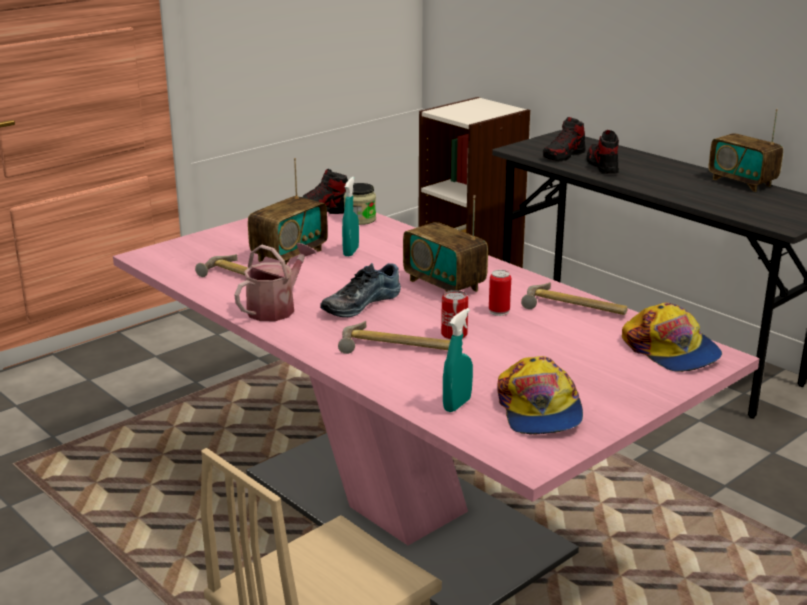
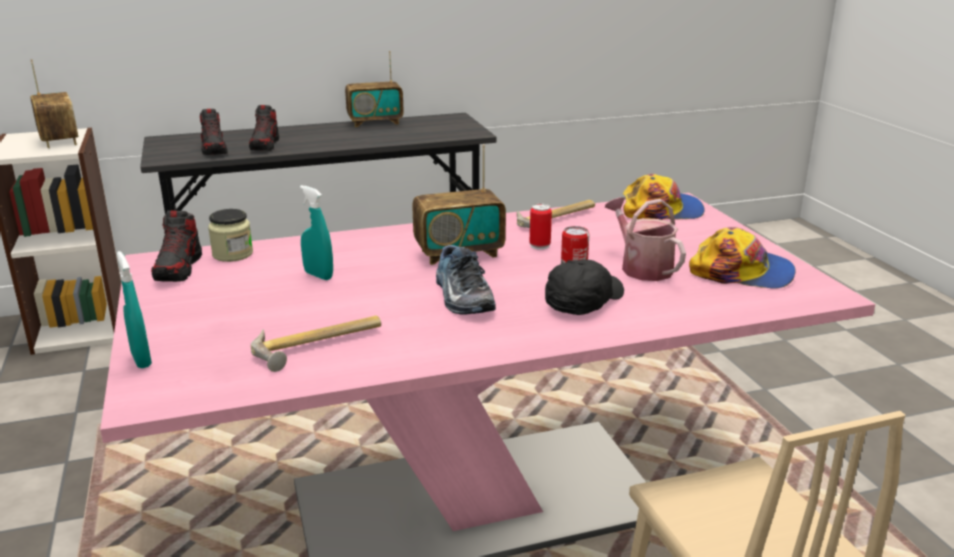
camera: 65 degrees left, 0 degrees up
(276, 308) = (429, 341): watering can -> watering can (642, 267)
(289, 255) = (283, 307): radio -> radio (59, 140)
(394, 348) = (583, 301): hammer -> black cap
(457, 404) = (718, 300): turquoise spray bottle -> turquoise spray bottle (141, 360)
(602, 166) = (265, 145): shoe -> shoe turned 105 degrees counterclockwise

